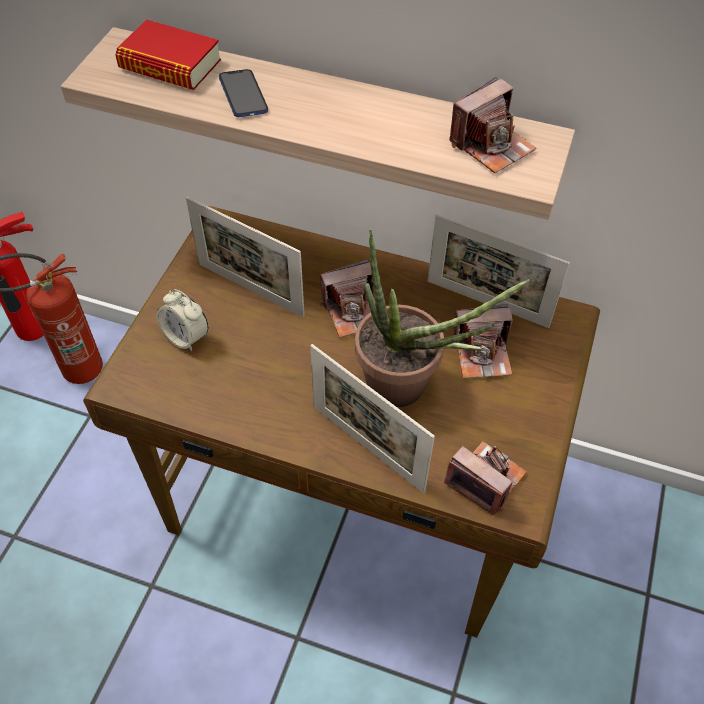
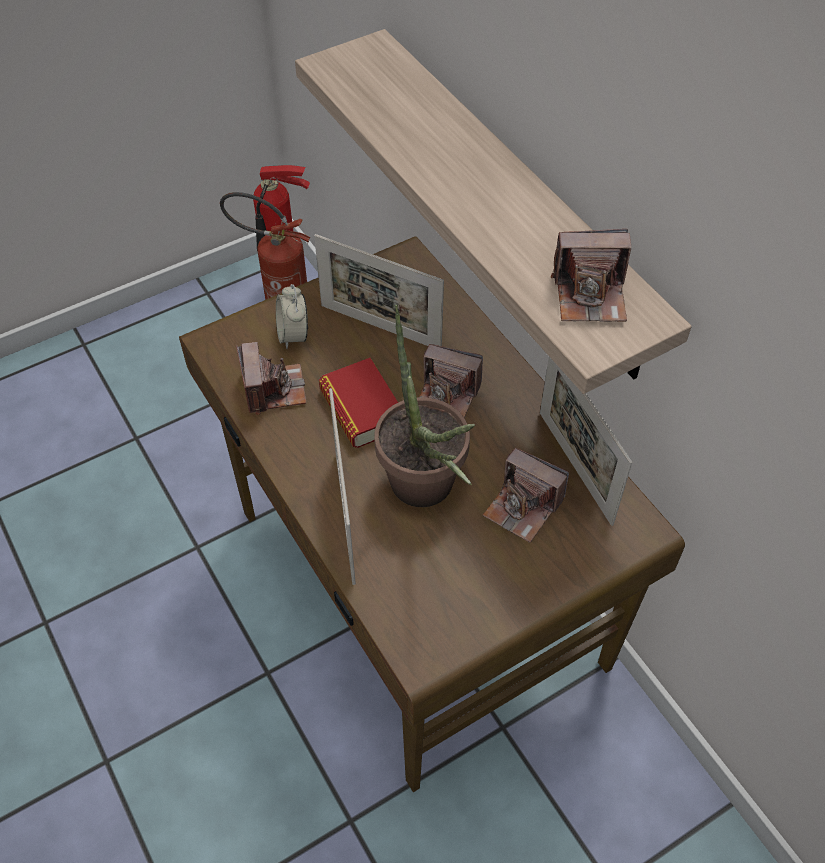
camera: 40 degrees right, 0 degrees up
(170, 65) = (394, 83): book -> book (362, 409)
(243, 95) = (424, 138): phone -> none
(250, 289) = (380, 327): picture frame -> picture frame turned 45 degrees counterclockwise
(485, 479) = (415, 611): camera -> camera (273, 389)

